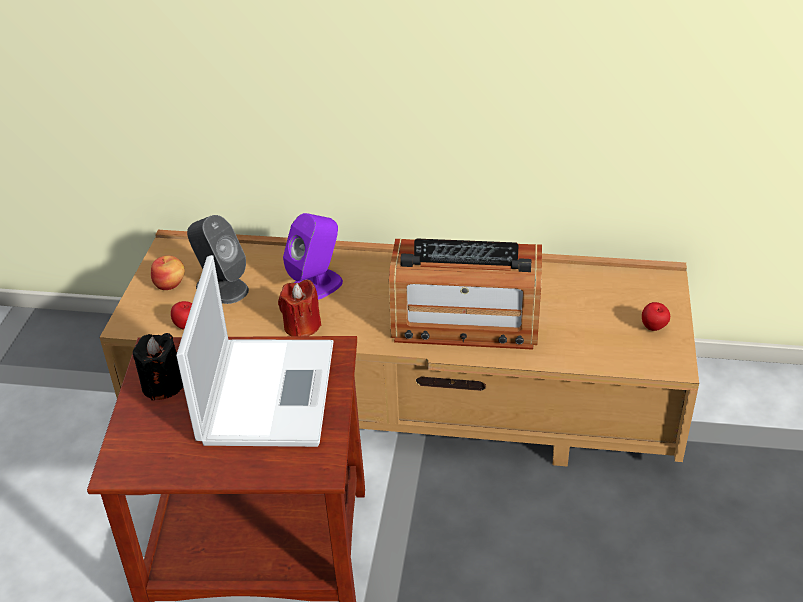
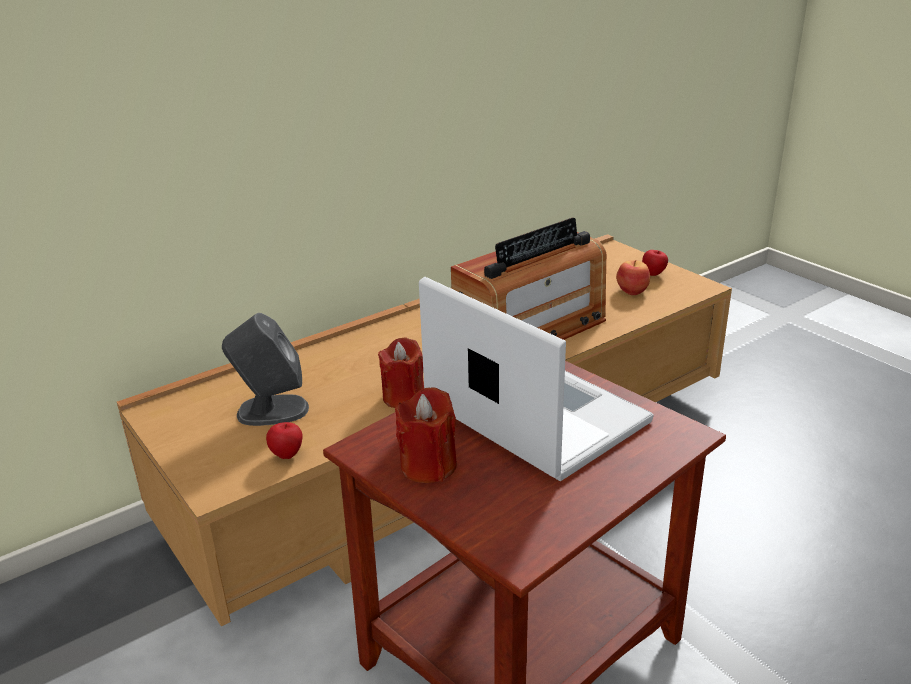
camera: 45 degrees left, 10 degrees down
(163, 385) = (428, 466): black candle -> red candle
(170, 284) = (208, 435): apple -> apple (633, 290)
(316, 286) = (364, 366): purple speaker -> none

